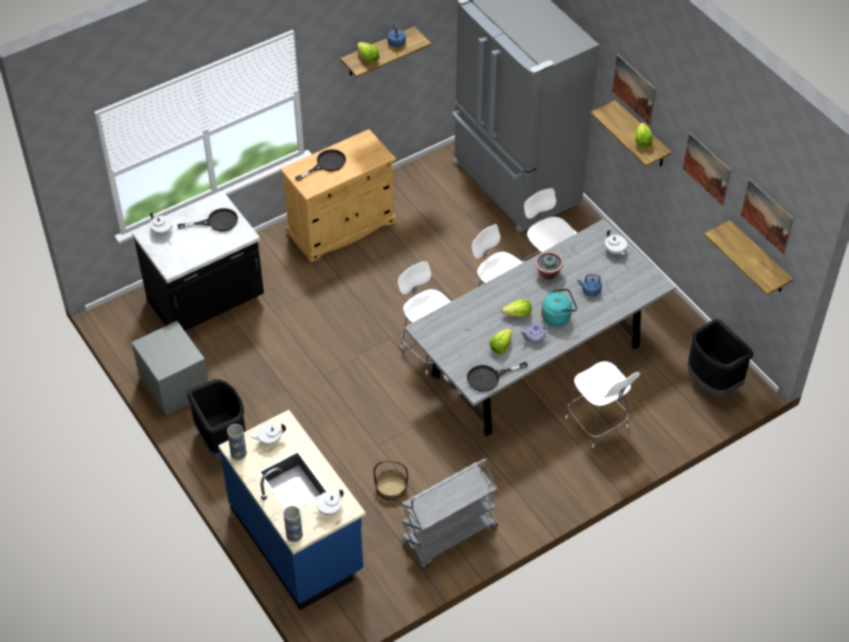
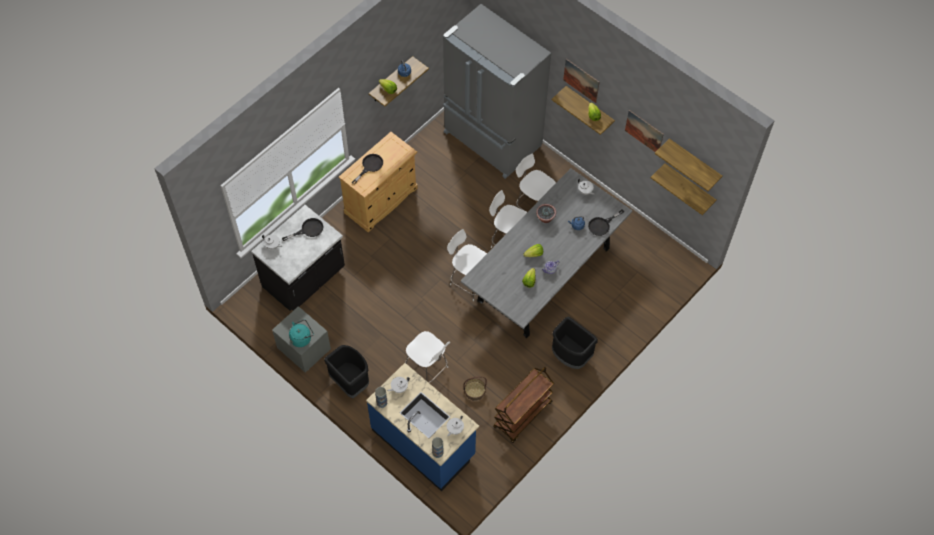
camera: 15 degrees left, 10 degrees up
(449, 536) = (522, 415): grey cart -> brown cart
(489, 378) = (528, 306): black frying pan -> black frying pan (602, 225)
(557, 316) = (560, 250): turquoise kettle -> turquoise kettle (302, 338)
(598, 424) = (597, 312): white chair -> white chair (427, 370)
(712, 382) = (663, 265): black trash can -> black trash can (570, 356)
(767, 216) = (694, 162): picture -> shelf

